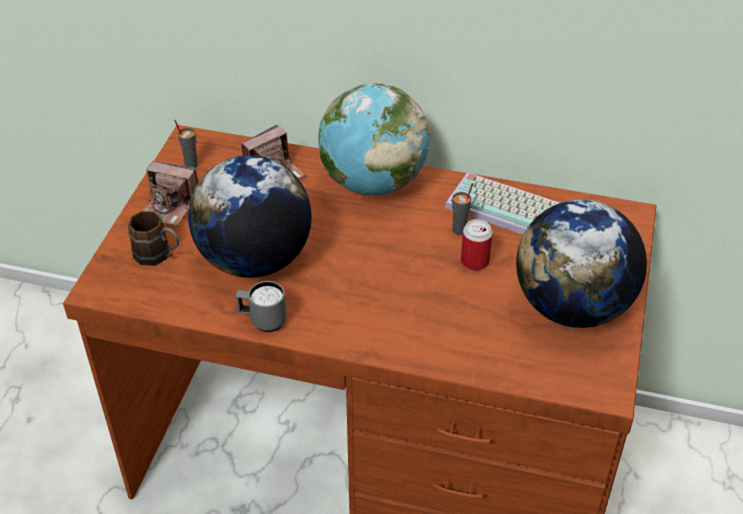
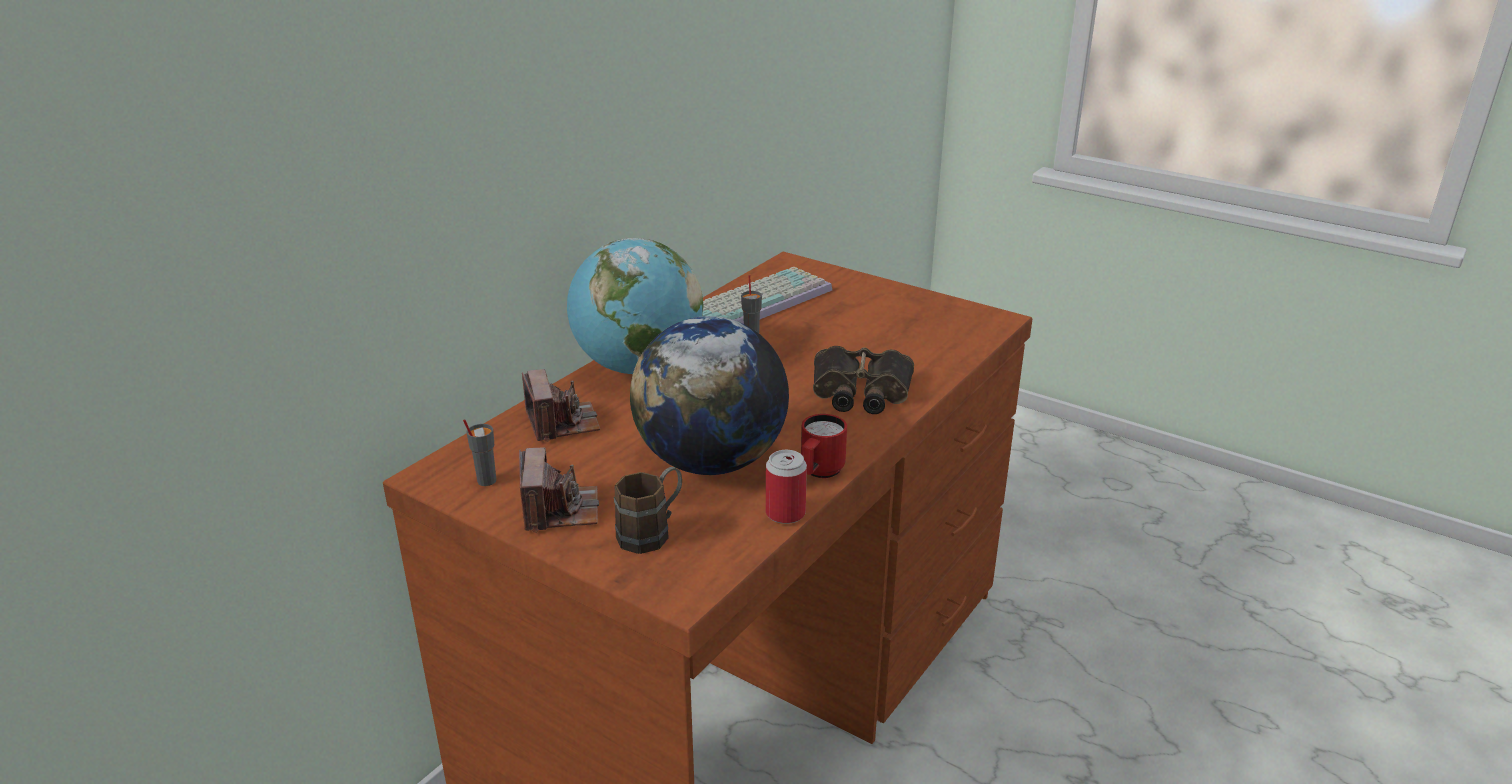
camera: 70 degrees left, 15 degrees down
(169, 207) = (559, 510): camera -> camera turned 45 degrees counterclockwise
(262, 321) = (819, 473): grey mug -> red mug
(400, 318) = (860, 392): none -> binoculars
(474, 261) = (802, 340): can -> can (785, 513)
(572, 307) = (891, 310): globe -> none

